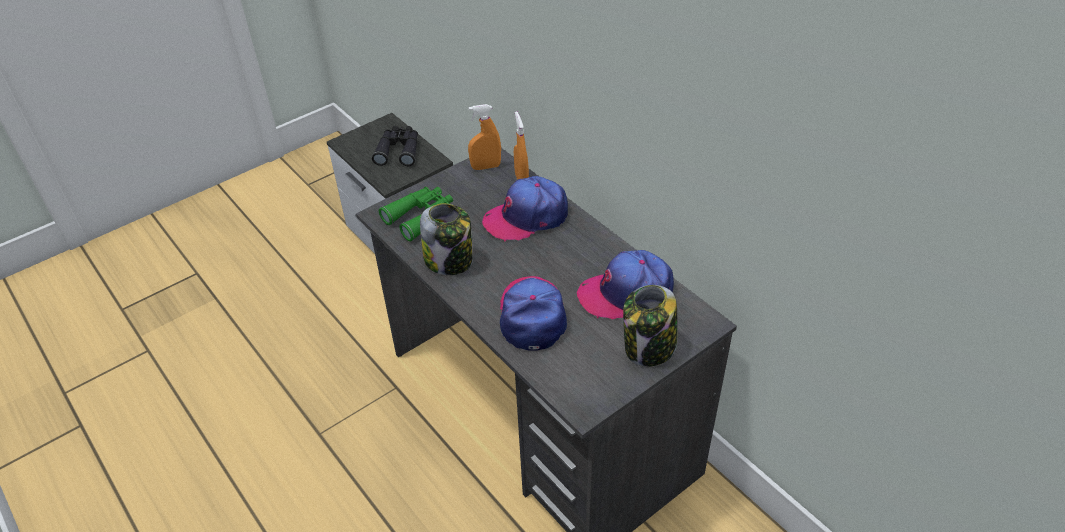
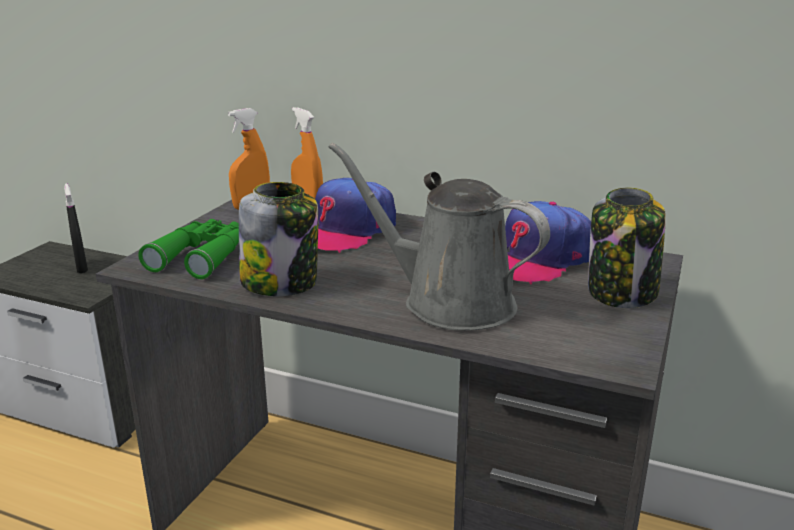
camera: 30 degrees left, 20 degrees down
(399, 150) = (81, 267): black binoculars -> black spray bottle
(532, 315) = (448, 302): cap -> grey watering can

